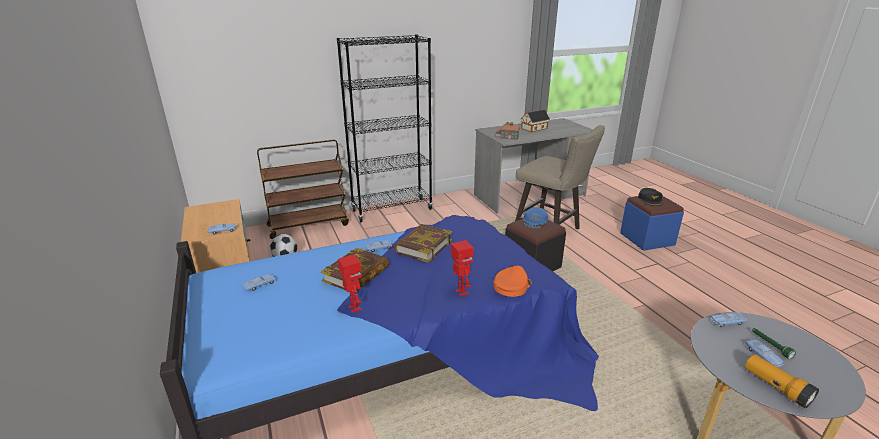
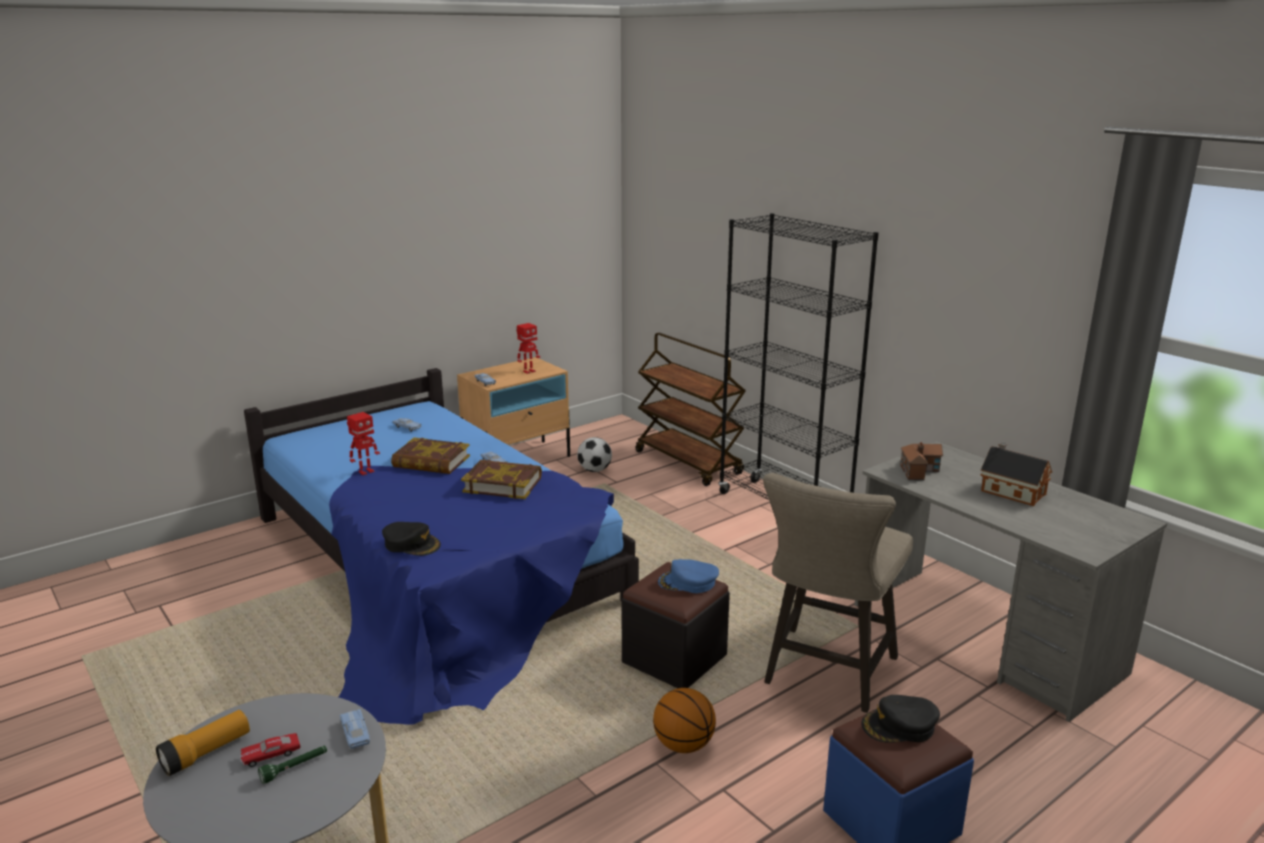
camera: 75 degrees right, 5 degrees down
(461, 292) = (394, 516): toy robot -> toy robot (528, 371)
(511, 285) = (412, 544): orange cap -> black cap
(604, 274) = (683, 745): none -> basketball
(763, 356) = (271, 755): blue toy car -> red toy car

